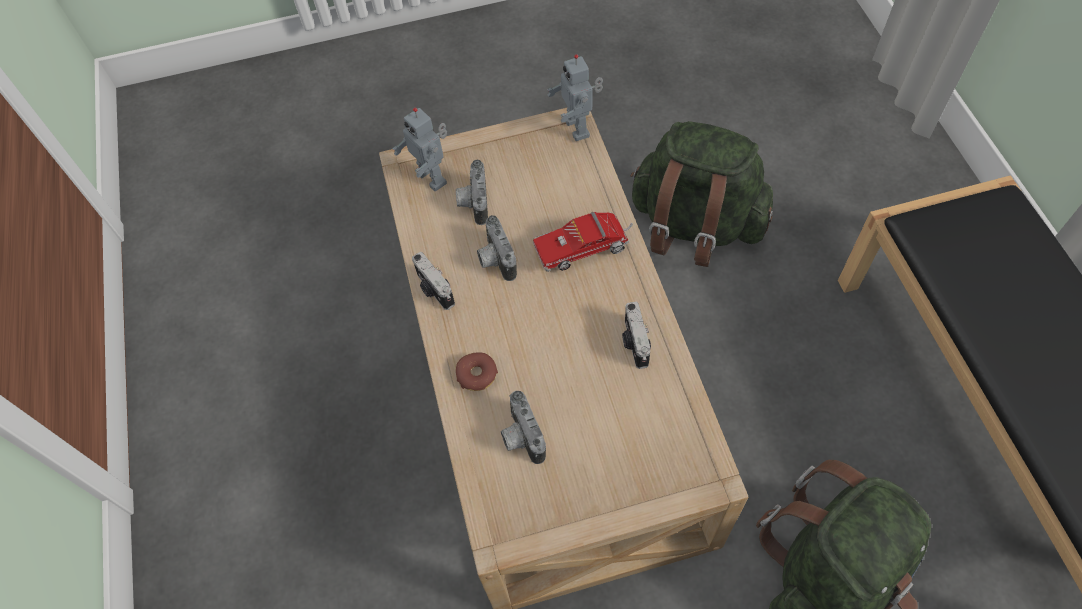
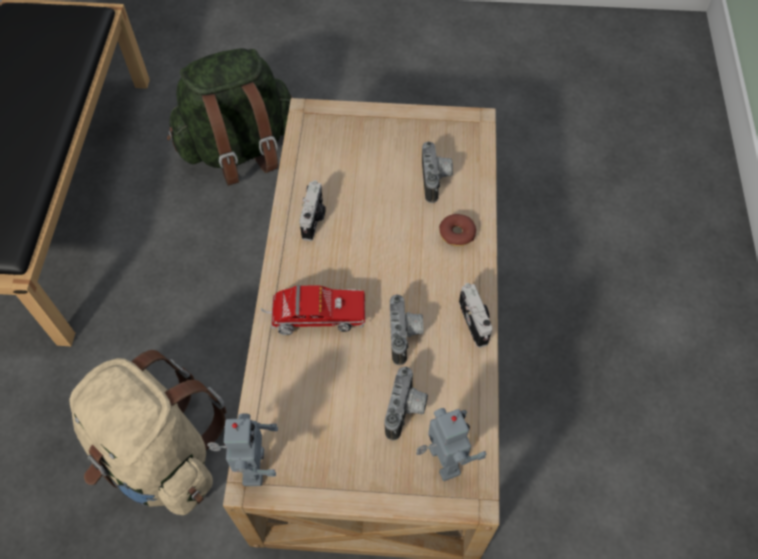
camera: 165 degrees left, 0 degrees up
(694, 226) = (160, 455): green backpack -> beige backpack

